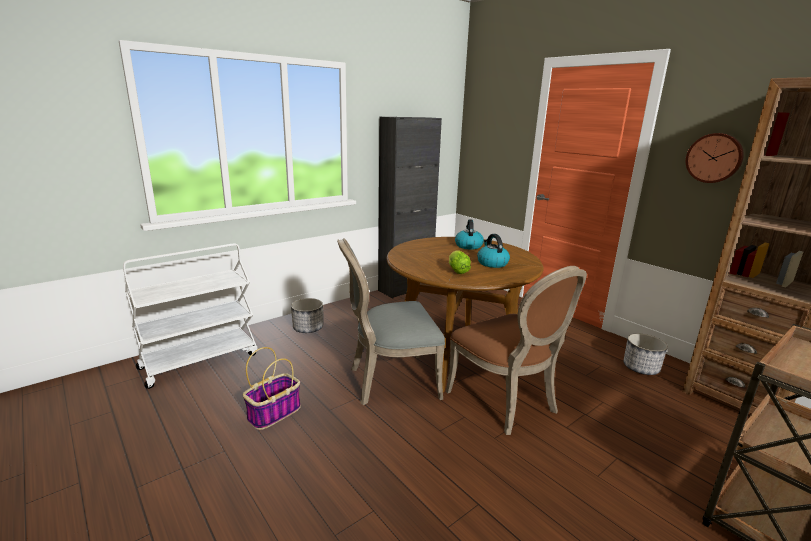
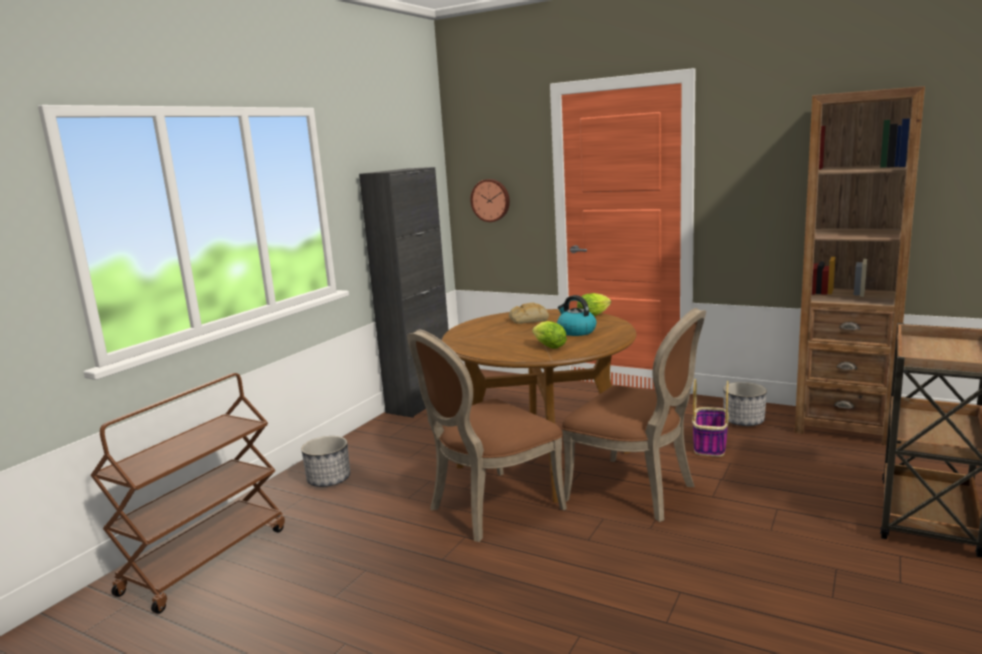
camera: 20 degrees left, 5 degrees down
(200, 360) = (206, 559): white cart -> brown cart
(274, 413) = (374, 584): basket -> basket (709, 445)
(390, 381) = (489, 508): grey chair -> brown chair
(468, 246) = (528, 319): kettle -> bread
(522, 253) = (595, 315): none -> lettuce
(714, 158) = (763, 178): wall clock -> wall clock (491, 200)

